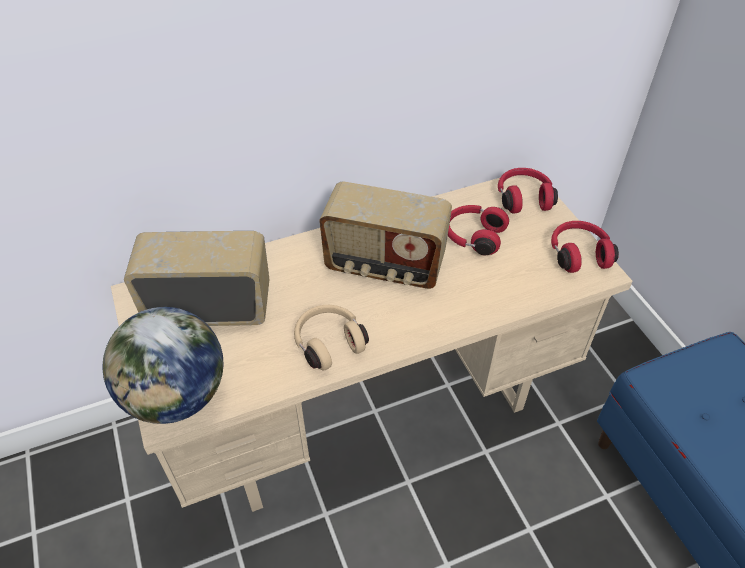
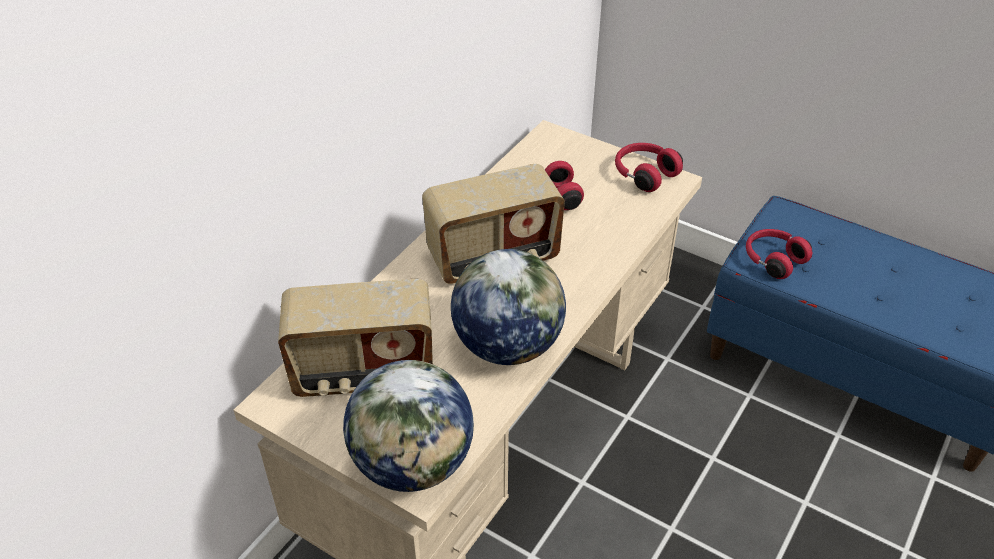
camera: 35 degrees left, 5 degrees down
(210, 307) = (364, 374): radio -> radio turned 150 degrees counterclockwise
(328, 342) = (507, 345): beige headphones -> globe
(523, 198) = (558, 148): red headphones -> red headphones (773, 260)

